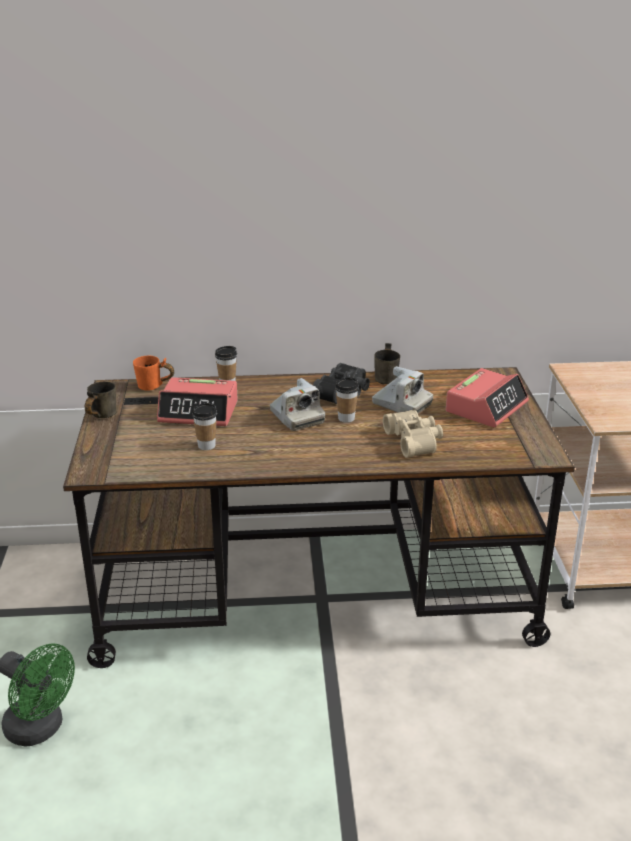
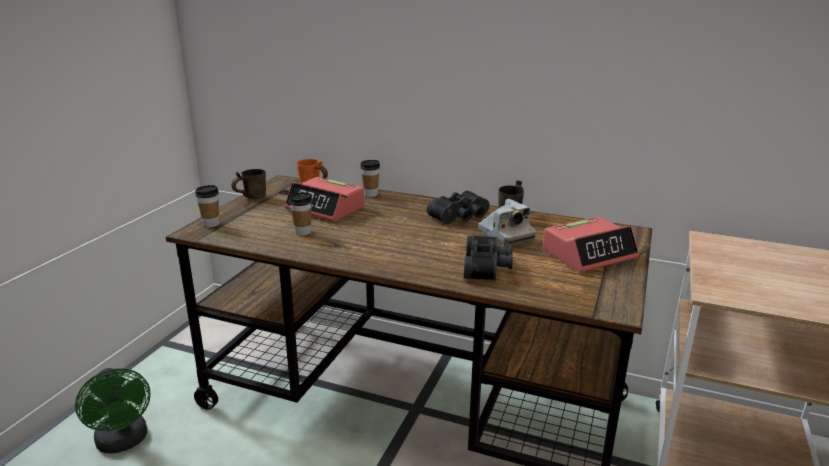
camera: 25 degrees right, 5 degrees down
(296, 417) = (400, 227): camera -> none
(346, 418) = (442, 236): cup -> cup (211, 224)
(415, 441) = (488, 267): beige binoculars -> black binoculars

